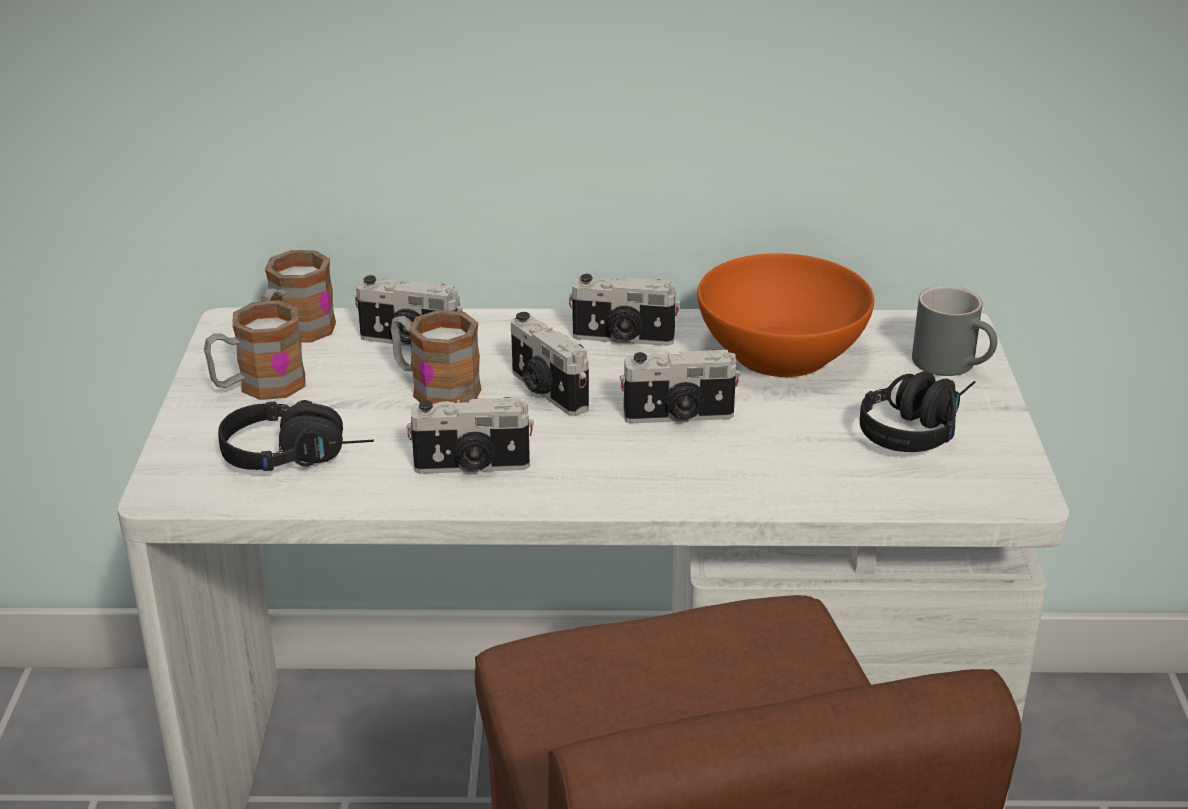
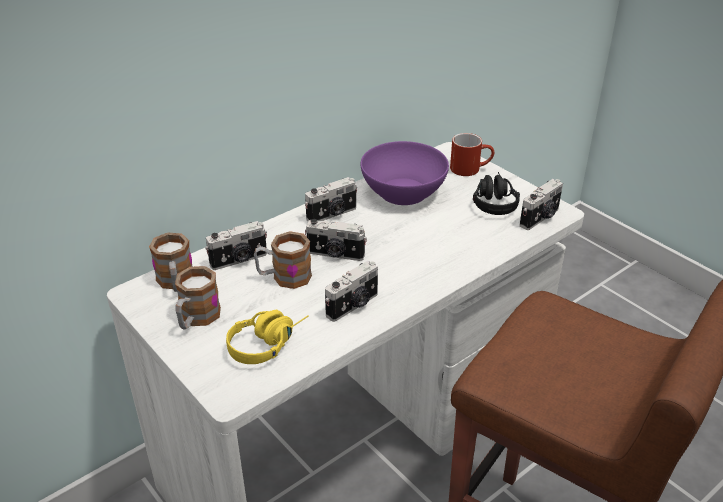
camera: 40 degrees left, 5 degrees up
(299, 456) = (268, 342): black headphones -> yellow headphones
(679, 417) = (404, 239): camera -> camera (540, 218)
(780, 353) = (403, 192): orange bowl -> purple bowl
(954, 365) = (470, 168): grey mug -> red mug

